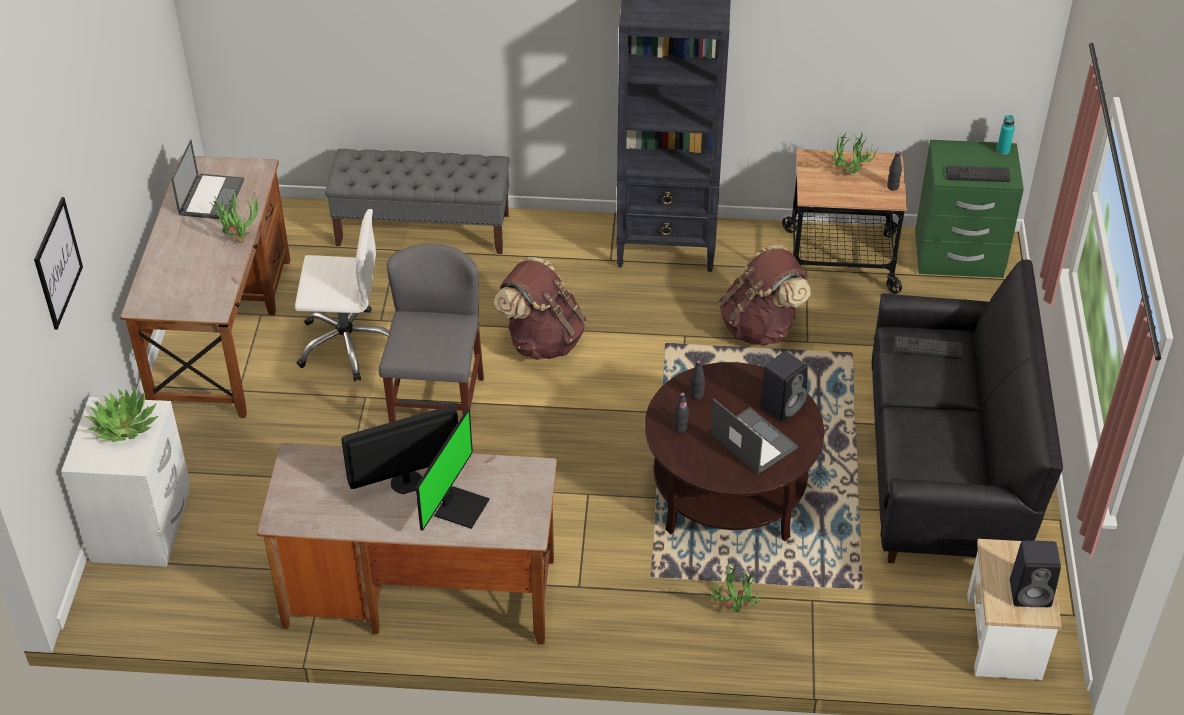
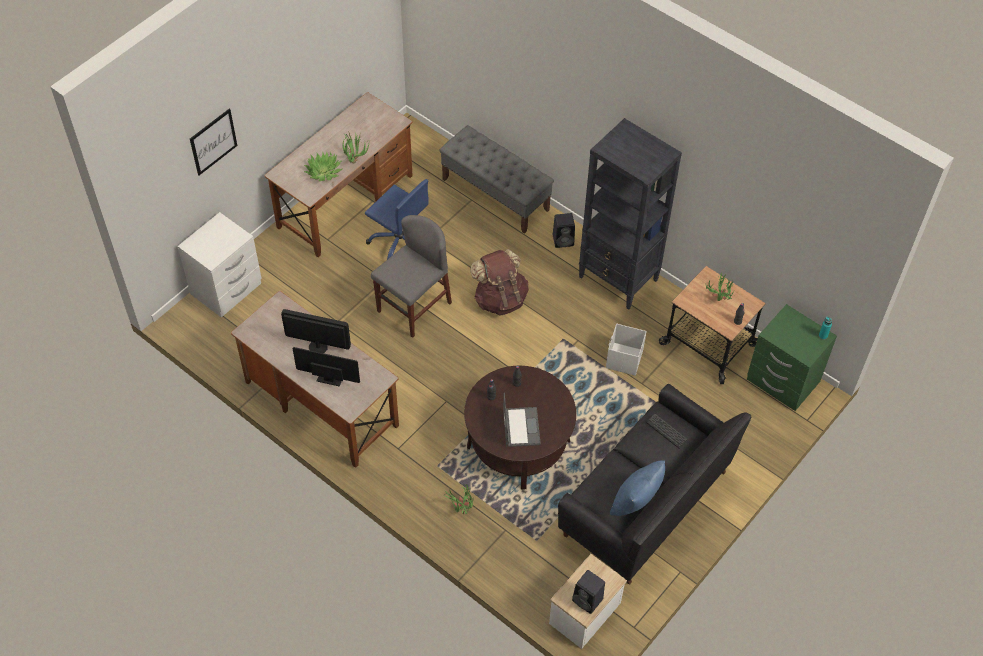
camera: 35 degrees right, 10 degrees up
(124, 425) = (222, 237): potted plant -> potted plant (324, 172)
(211, 196) = (361, 126): laptop -> none
(347, 344) = (400, 243): white office chair -> blue office chair
(460, 507) = (330, 375): monitor -> monitor turned 135 degrees counterclockwise
(760, 327) = (624, 359): brown backpack -> white storage box
(782, 405) = (556, 416): black speaker -> black speaker (564, 240)
(974, 445) = (636, 501): none -> blue pillow
(977, 174) = (791, 342): keyboard -> none

